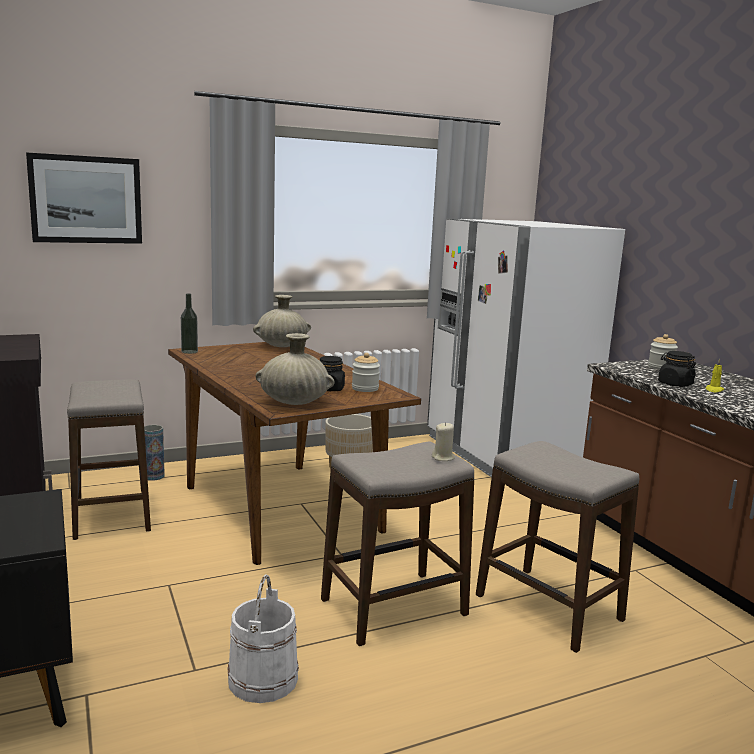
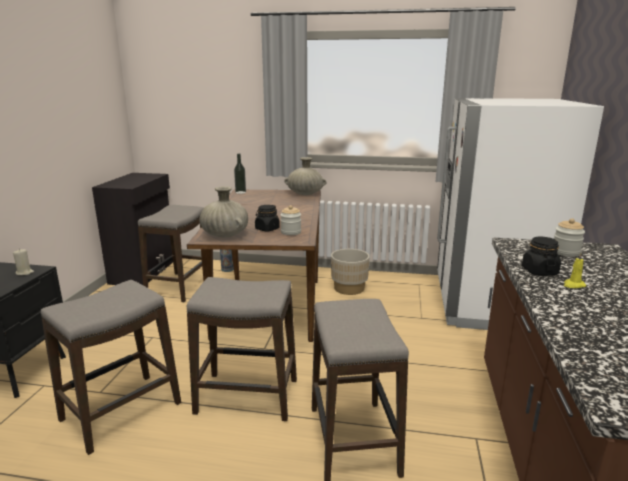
camera: 35 degrees right, 5 degrees up
(86, 199) = (194, 91): picture -> none
(262, 679) = (121, 412): white bucket -> stool
(443, 458) = (268, 295): beige candle -> beige candle (24, 272)

